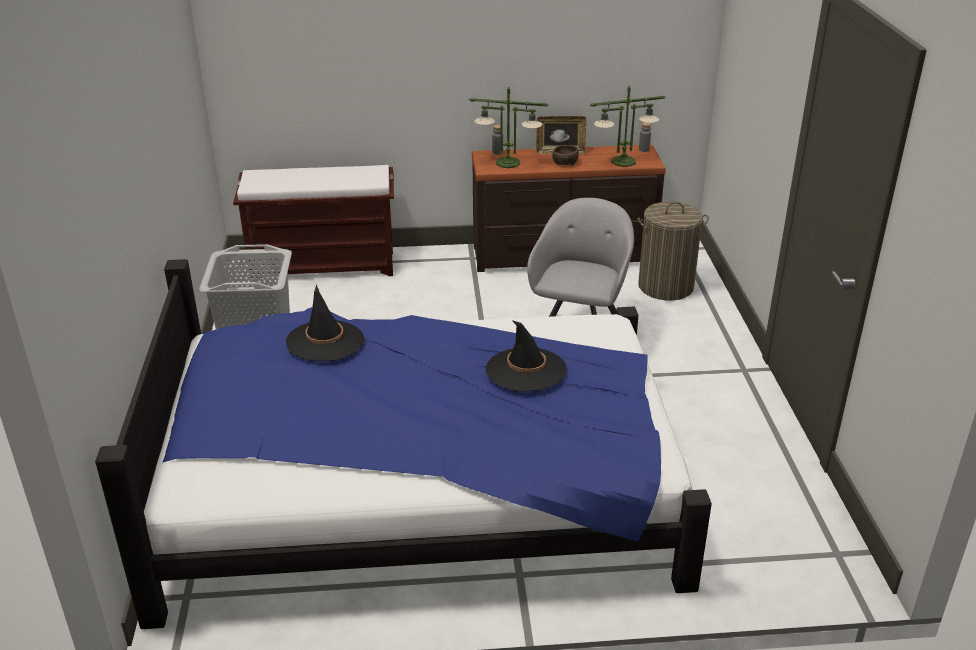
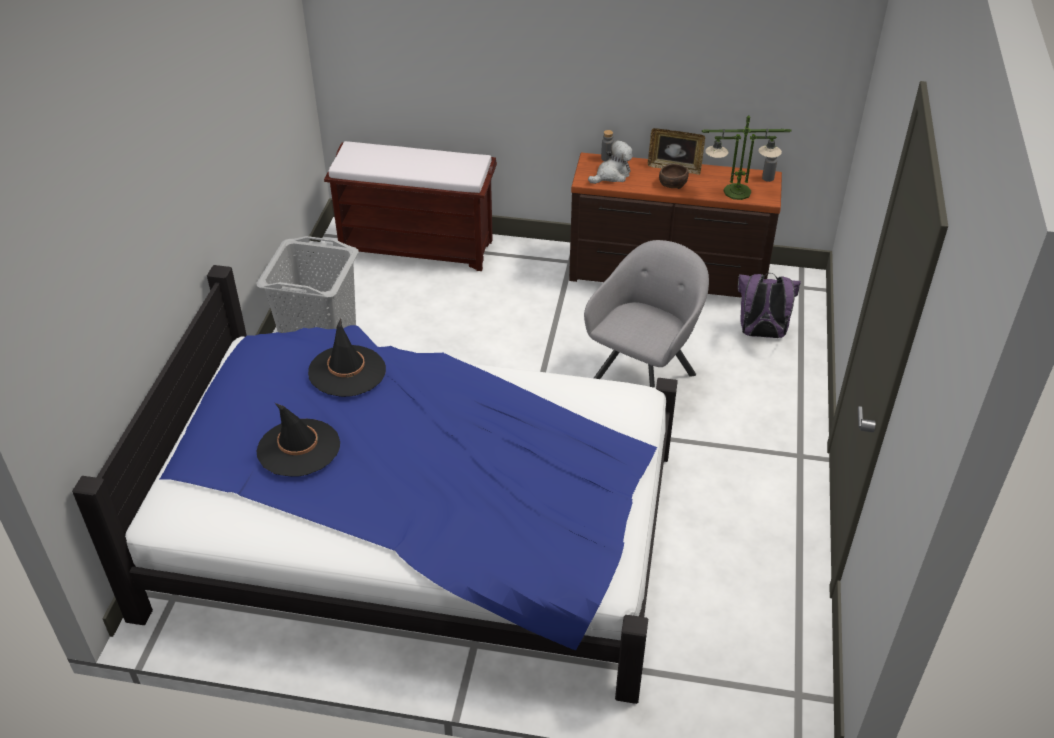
camera: 15 degrees right, 10 degrees up
(508, 163) = (612, 175): table lamp -> plush toy
(525, 370) = (524, 443): black hat -> black hat (298, 448)
(665, 286) = (761, 334): laundry basket -> purple backpack

